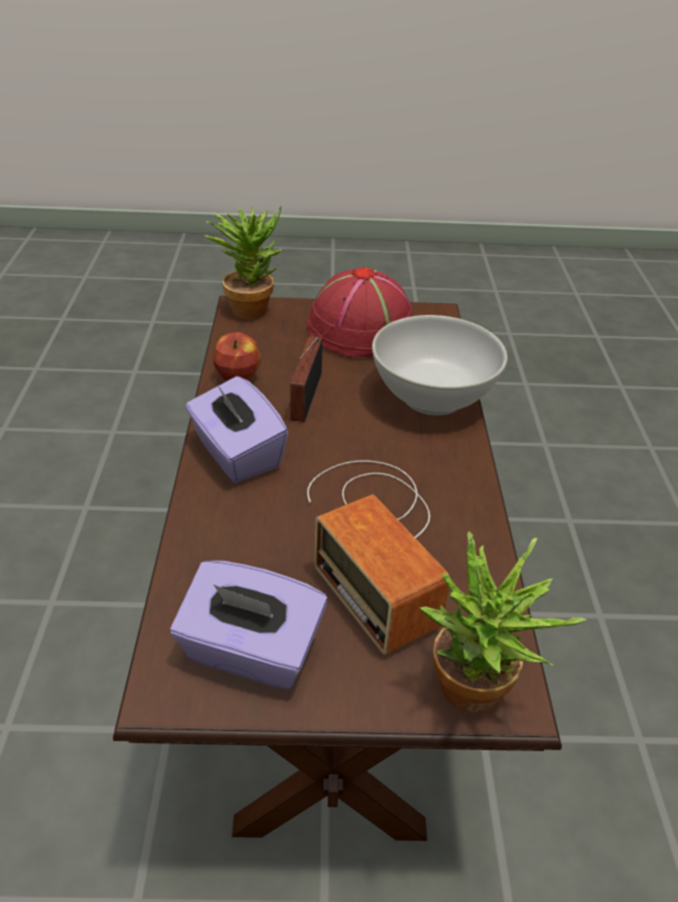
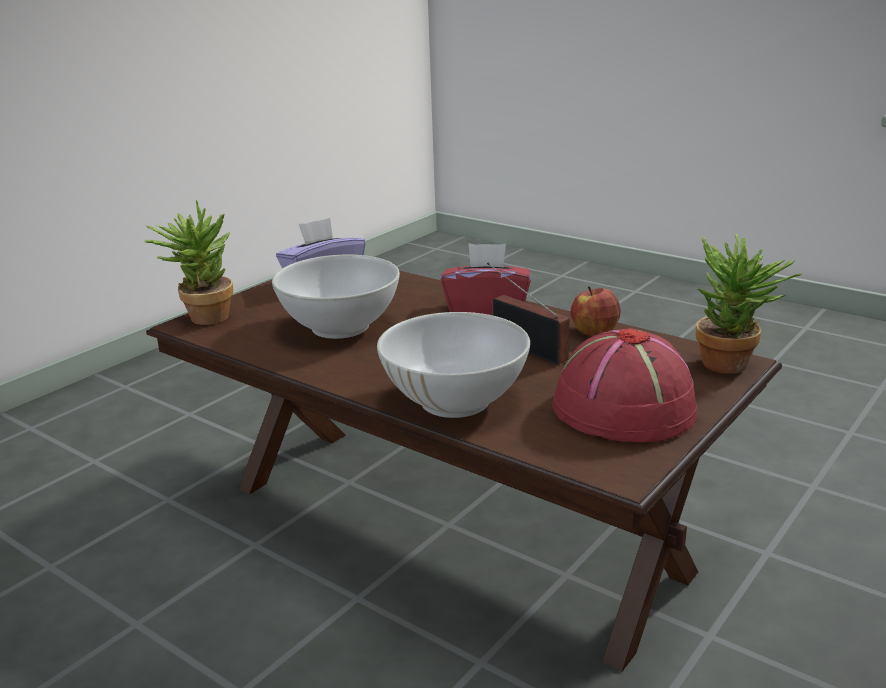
camera: 130 degrees right, 15 degrees down
(236, 454) = (487, 310): purple tissue box -> red tissue box
(376, 538) = (339, 327): radio -> white bowl

